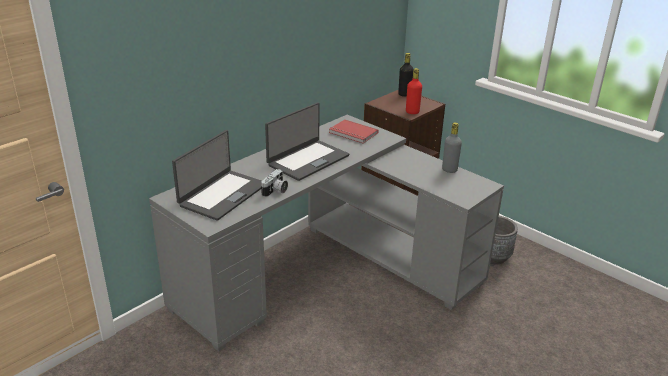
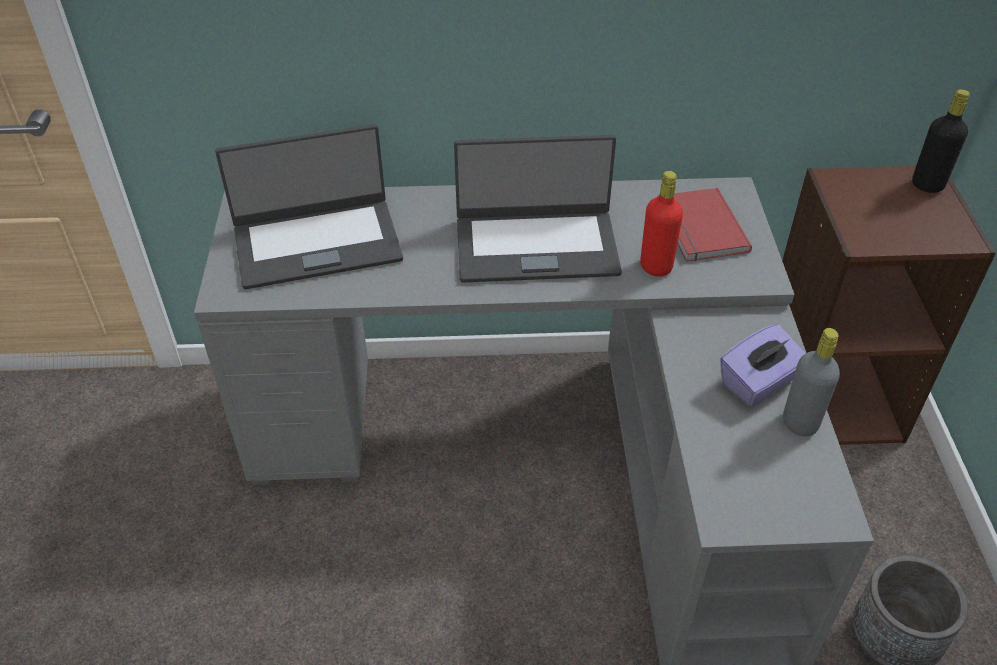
camera: 45 degrees right, 15 degrees up
(275, 191) = (398, 283): camera -> none
(412, 112) = (882, 238): red bottle -> red bottle (656, 267)
(425, 166) = (759, 383): none -> purple tissue box

